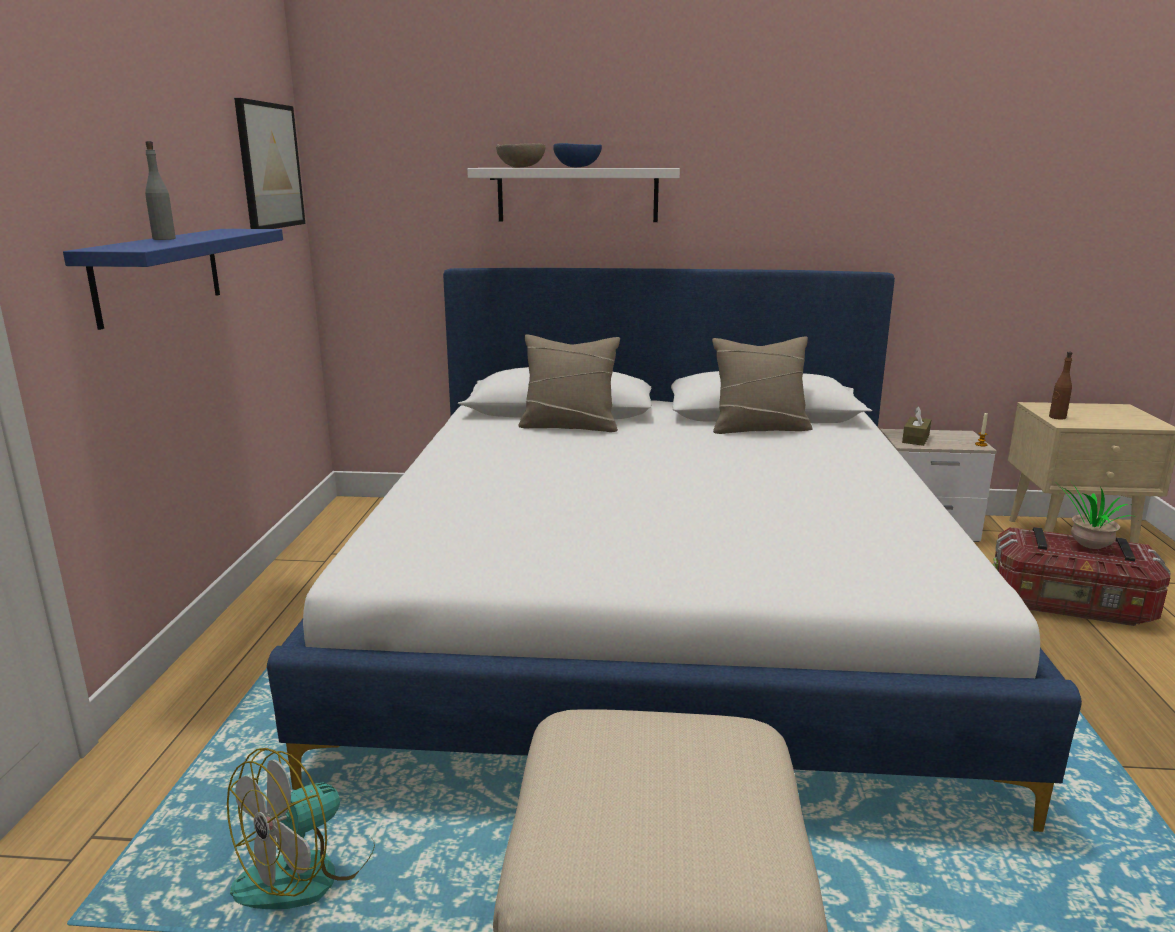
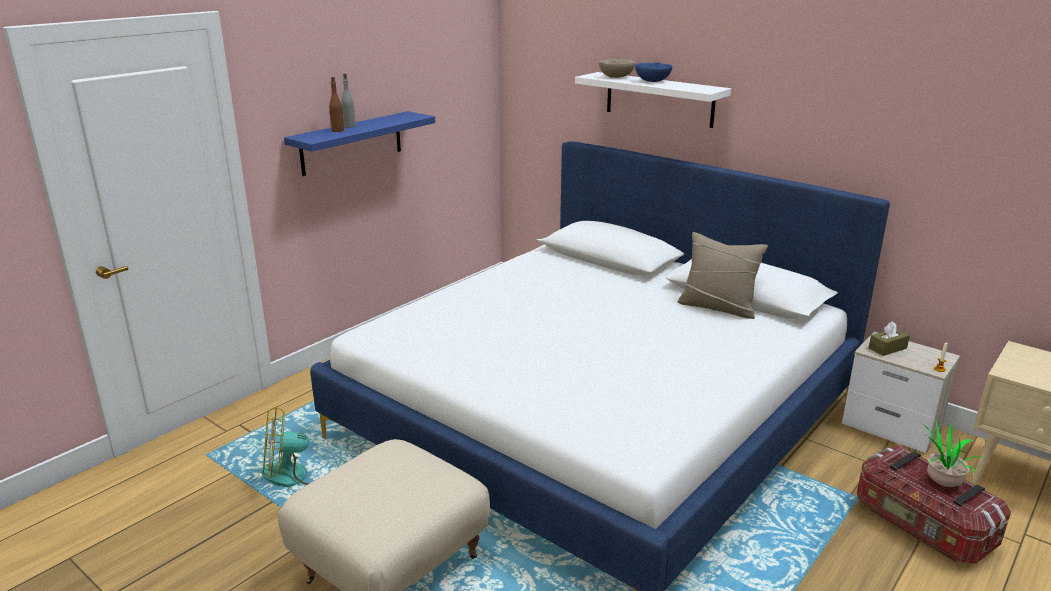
camera: 35 degrees right, 5 degrees up
(269, 166) = (462, 64): picture -> none
(569, 426) = (593, 272): beige pillow -> none
(1057, 417) = (1012, 365): brown bottle -> brown bottle (337, 130)

